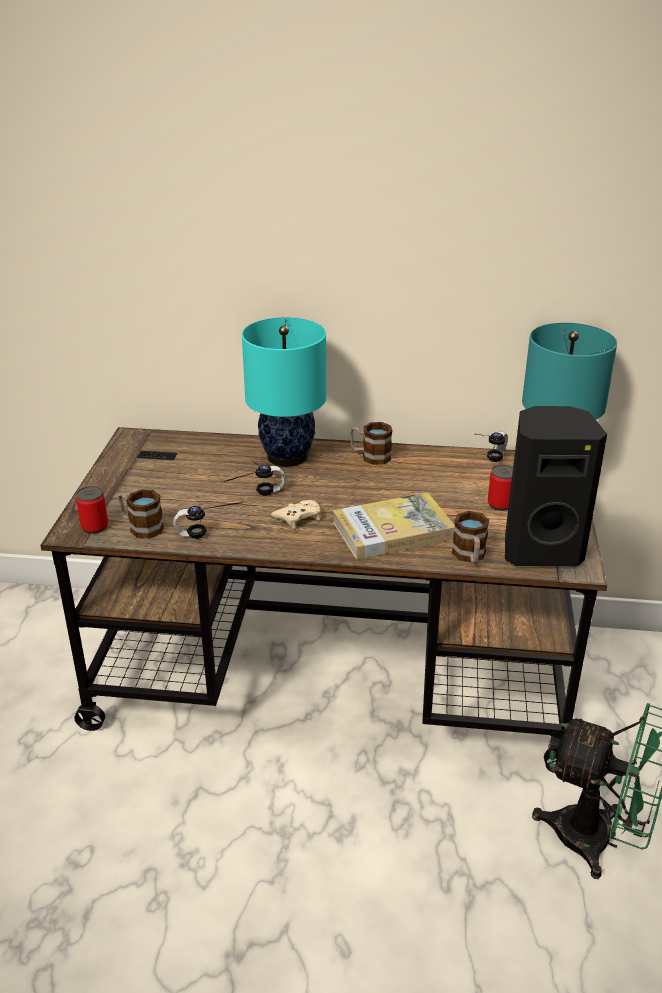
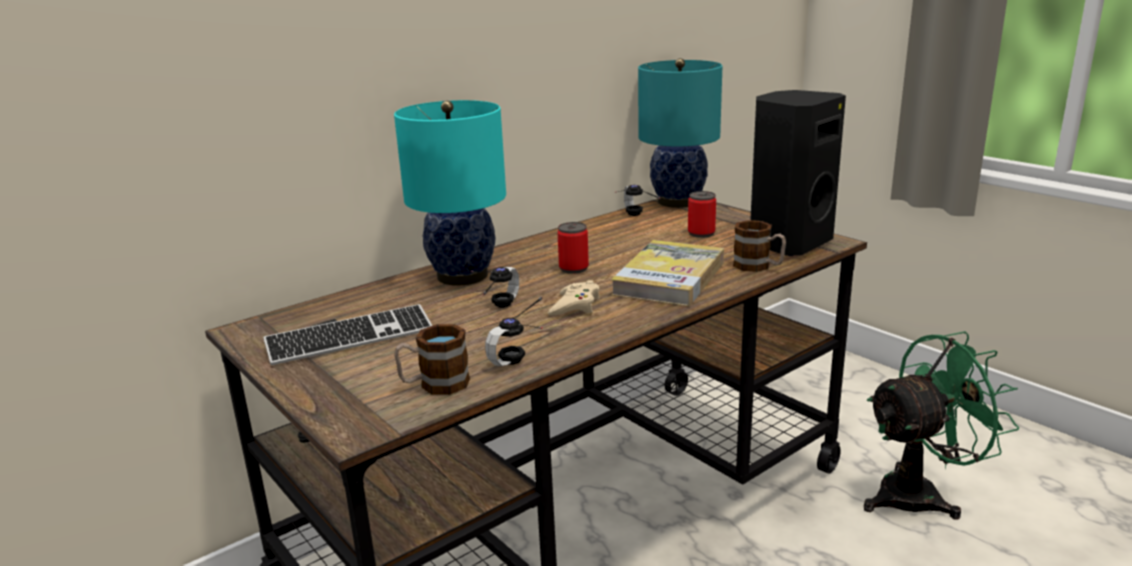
camera: 45 degrees left, 10 degrees down
(94, 527) = (376, 412): can -> can (573, 268)
(159, 471) = (350, 338): none -> keyboard
(370, 456) = (537, 247): mug -> none

